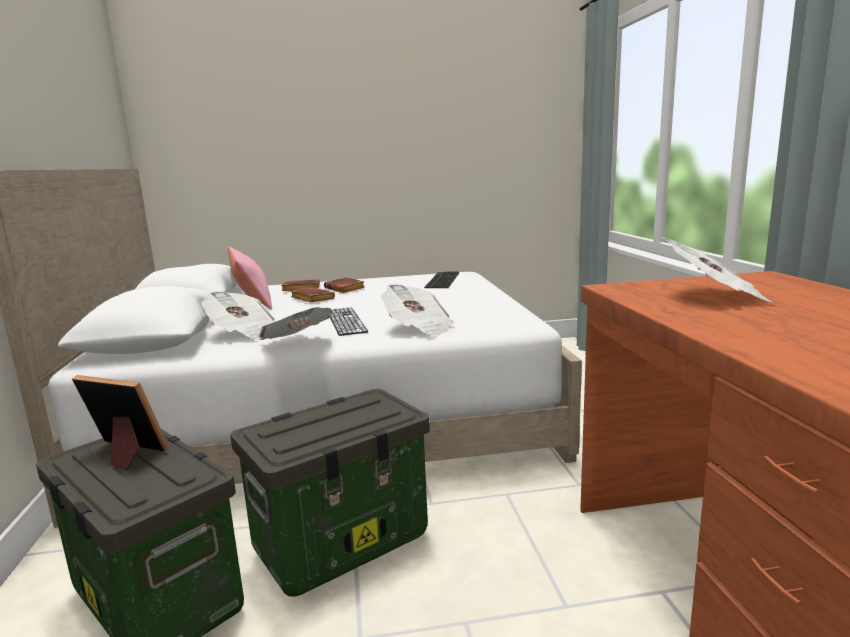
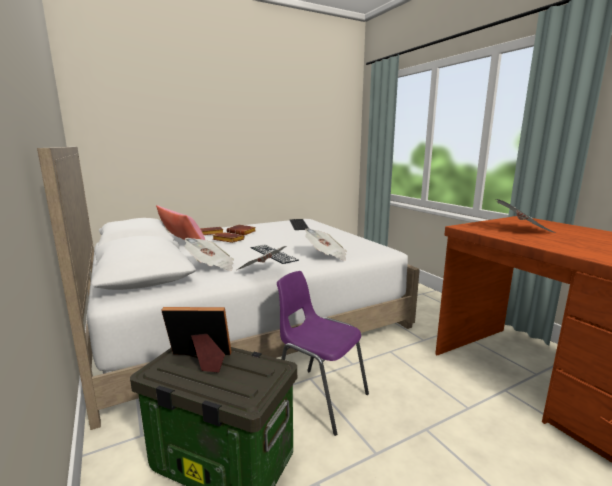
camera: 20 degrees left, 0 degrees up
(343, 542) = (319, 397): storage box -> purple chair

